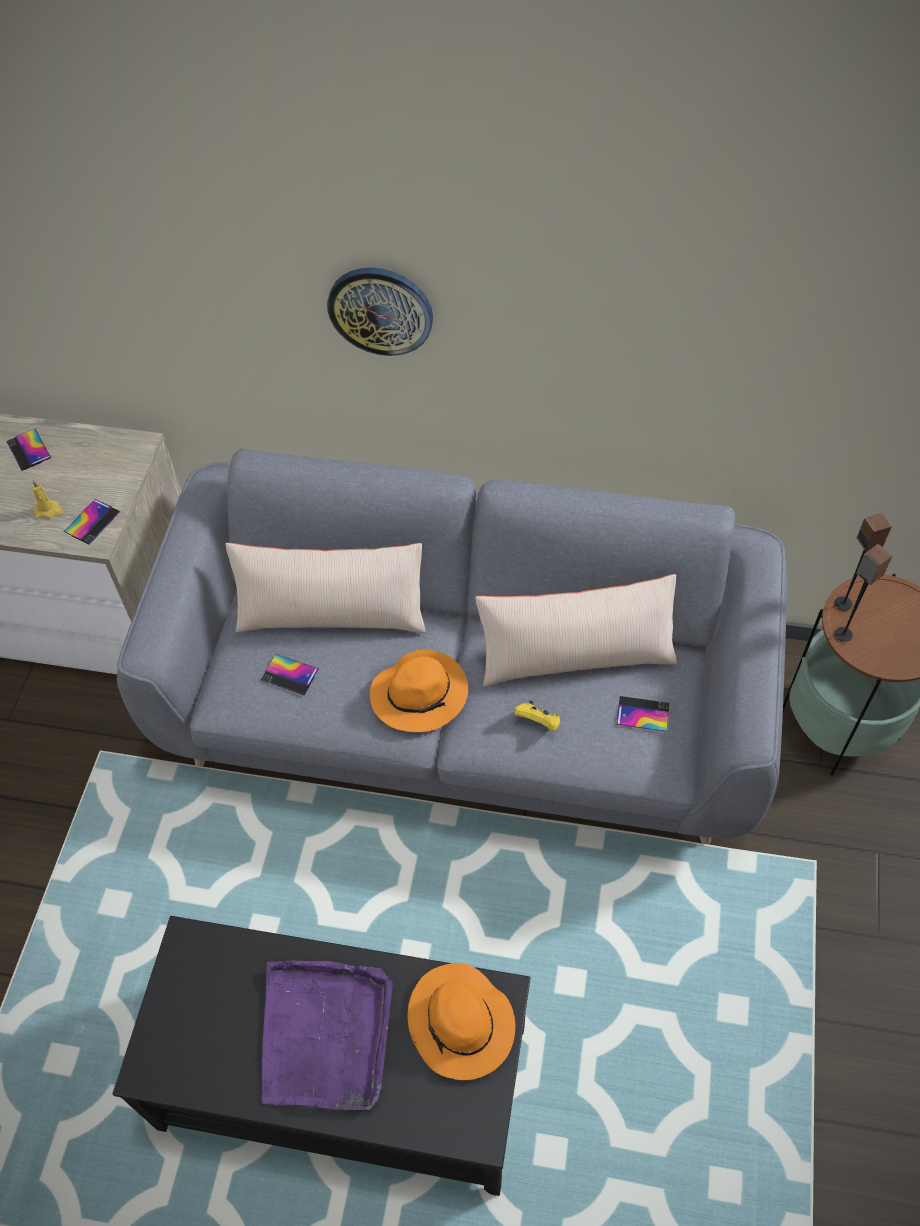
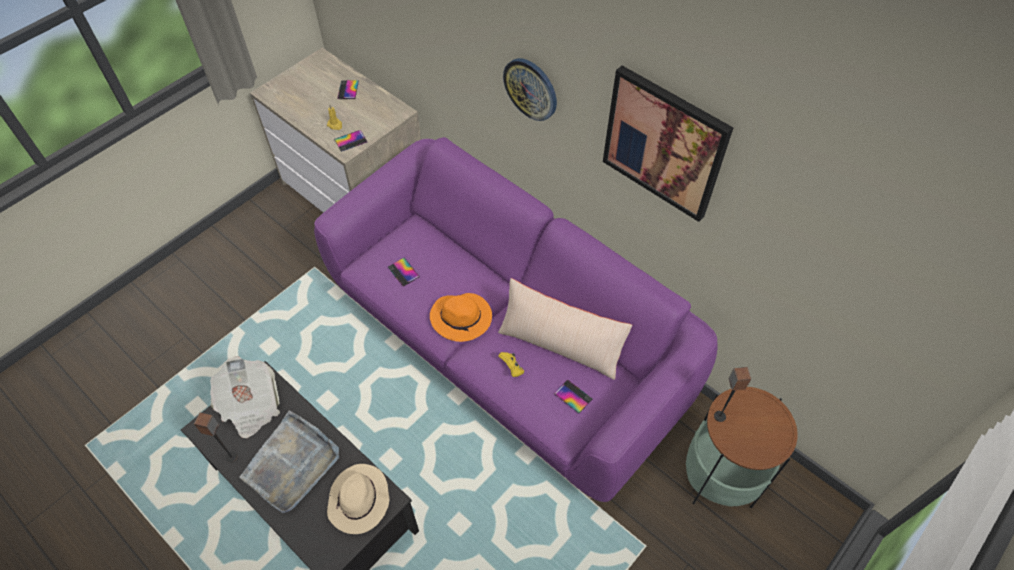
camera: 30 degrees right, 0 degrees up
(197, 992) = (250, 405): none -> newspaper
(325, 1035) = (291, 464): purple tray -> grey tray
(332, 613) = (448, 251): beige pillow -> none
(462, 1024) = (359, 501): orange hat -> beige hat
(464, 712) = (507, 347): grey sofa -> purple sofa
(635, 298) = (664, 143): none -> picture
(844, 603) = (734, 398): speaker -> speaker (232, 457)

